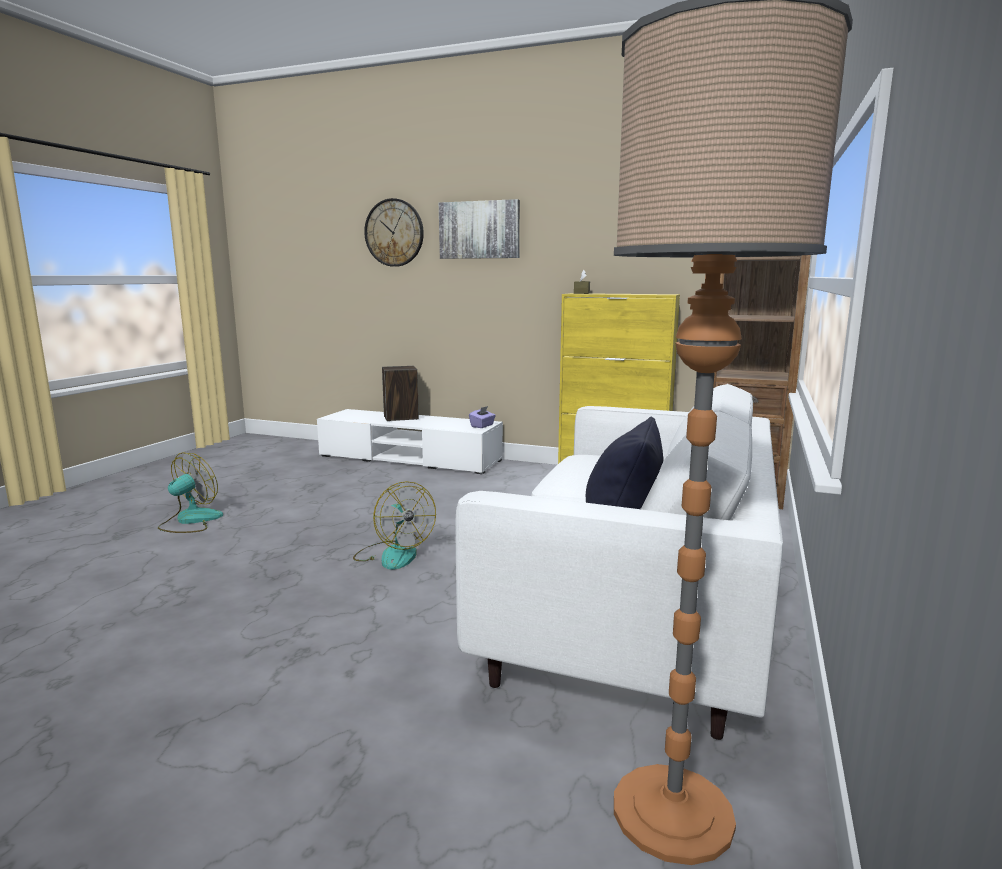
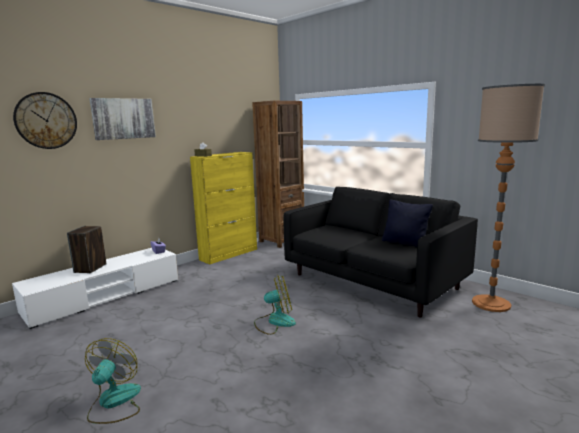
camera: 65 degrees left, 0 degrees up
(190, 521) = (114, 402): fan -> fan turned 45 degrees clockwise
(635, 608) = (372, 281): white sofa -> black sofa

